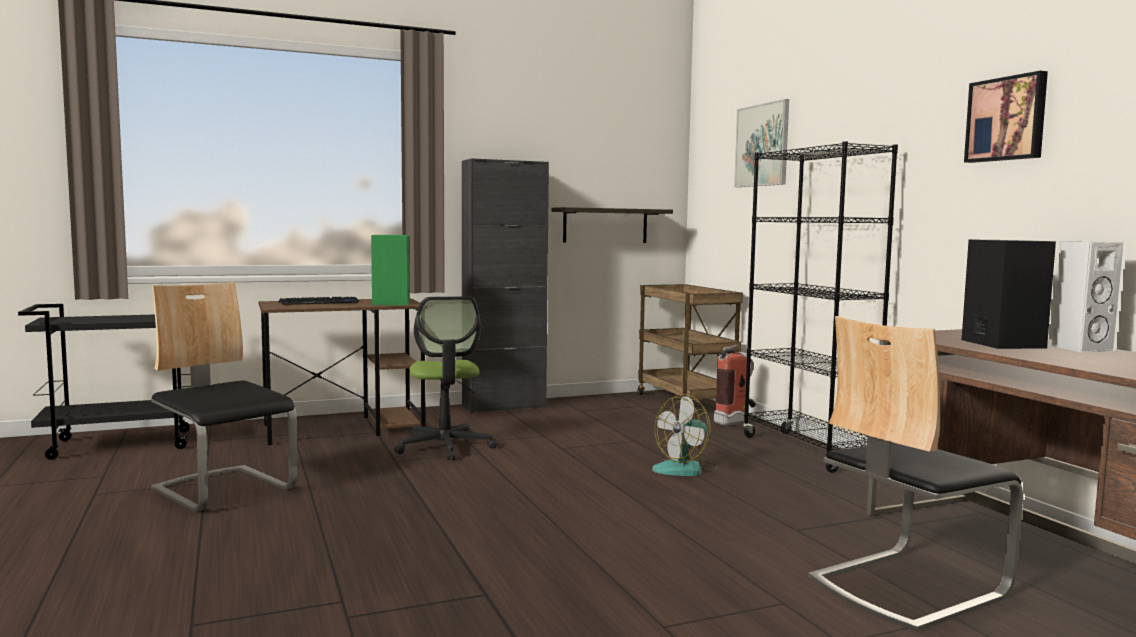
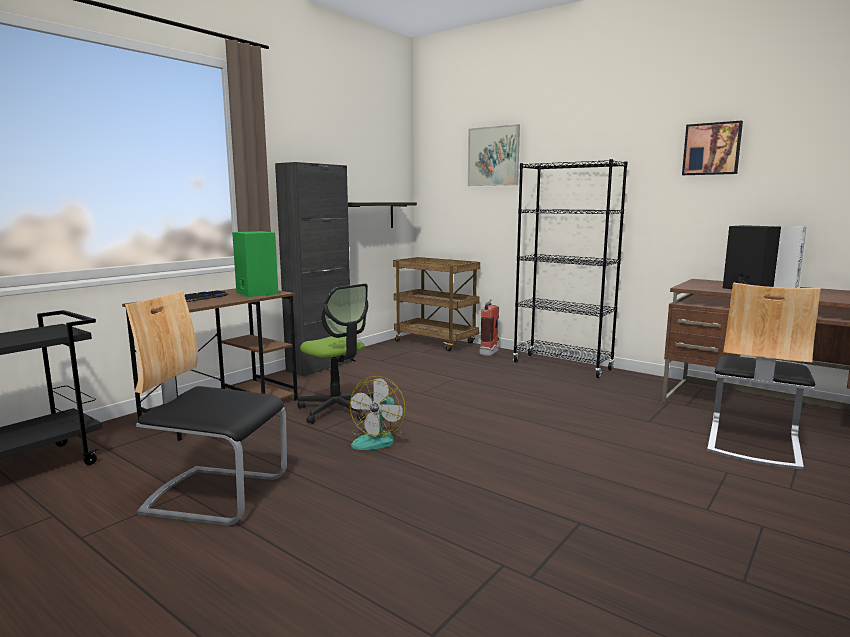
camera: 30 degrees left, 5 degrees up
(686, 469) = (522, 392): fan -> fan (378, 439)

